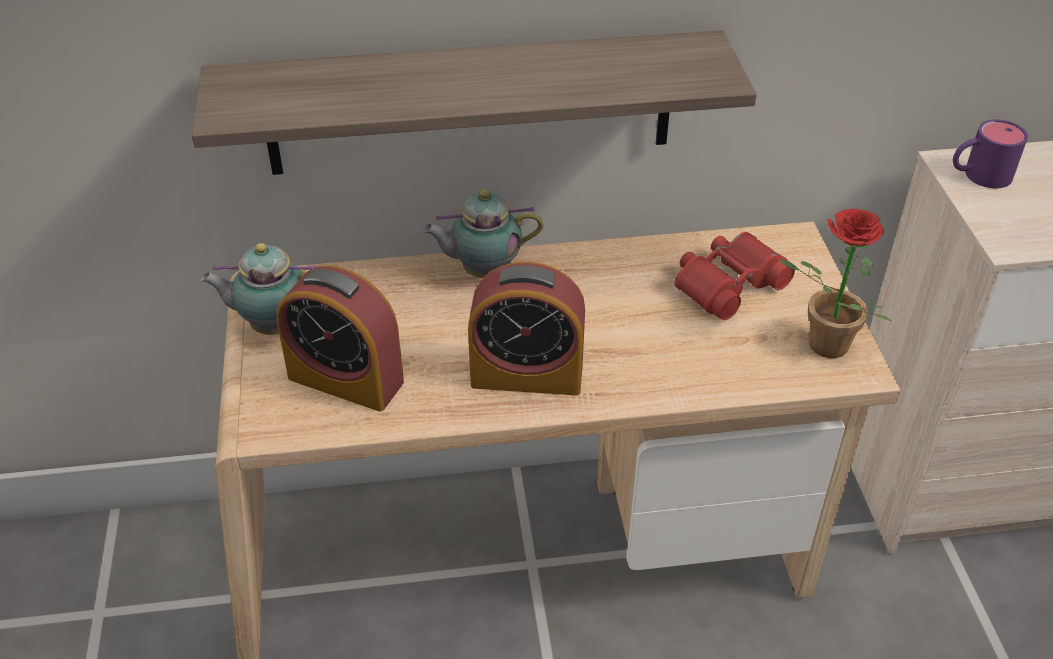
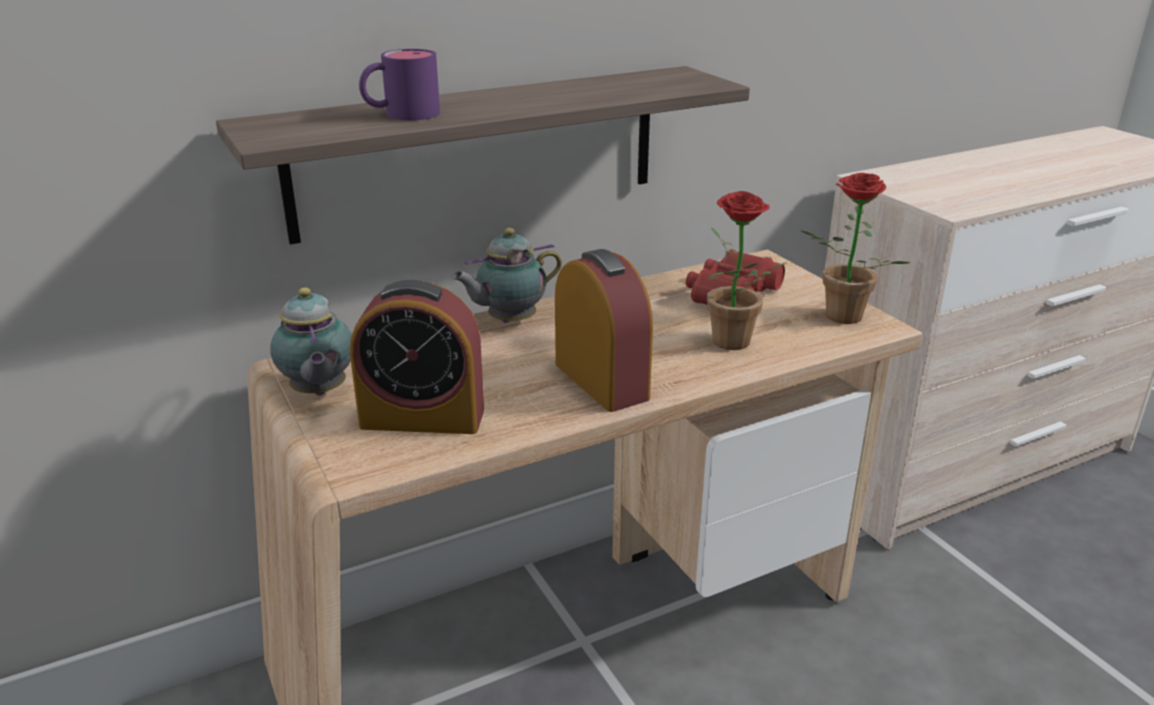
camera: 20 degrees left, 15 degrees down
(273, 325) = (318, 393): teapot -> teapot turned 90 degrees counterclockwise
(527, 375) = (601, 381): alarm clock -> alarm clock turned 105 degrees counterclockwise
(684, 359) = (733, 345): none -> potted plant
(978, 175) = (892, 180): purple mug -> purple mug (401, 115)

